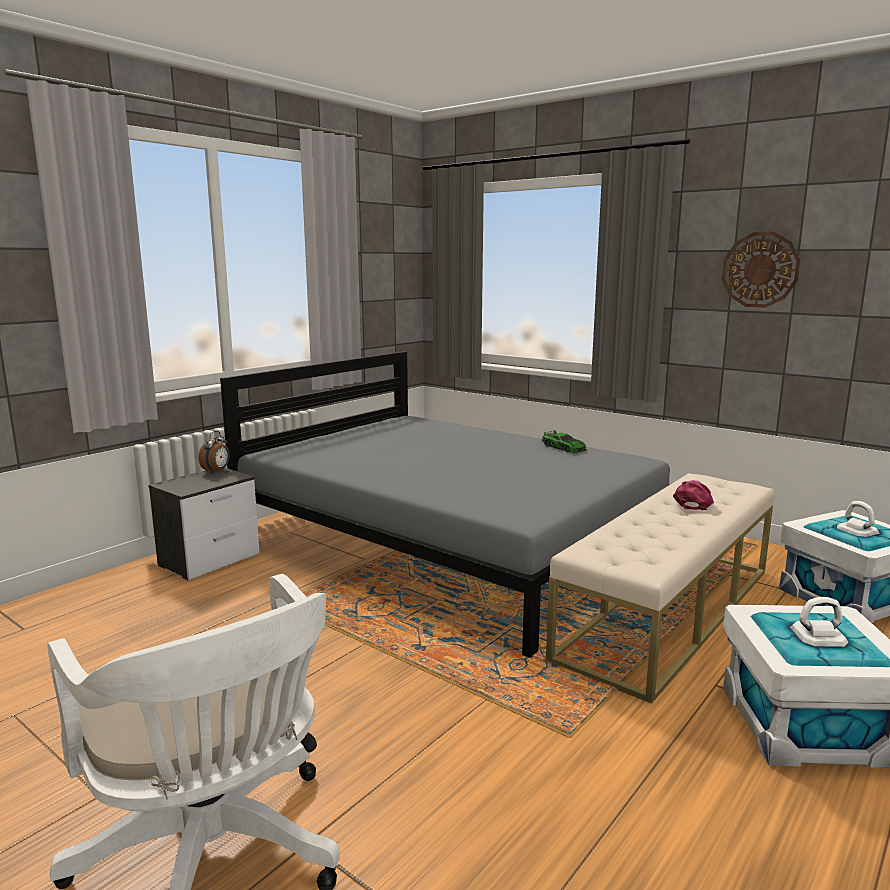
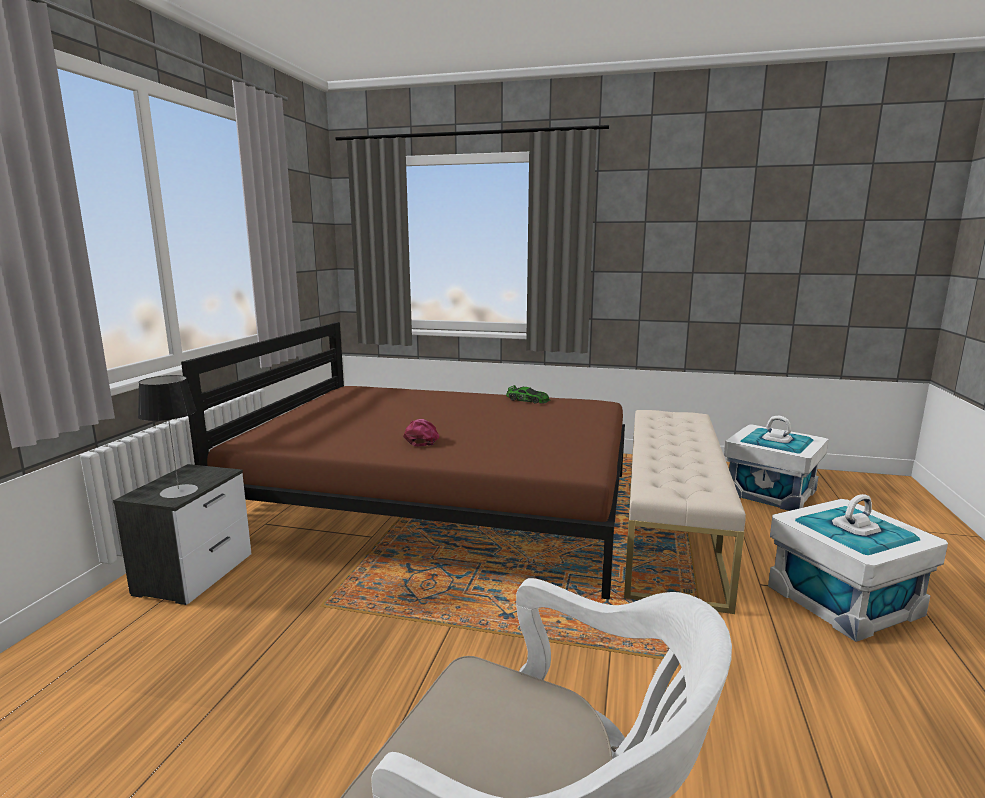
camera: 25 degrees left, 0 degrees up
(194, 485) = (178, 491): none -> table lamp
(217, 471) = (188, 470): alarm clock -> none
(449, 543) = (441, 504): grey bed -> brown bed
(694, 502) = (676, 433): pink cap -> pink cap (422, 439)
(760, 270) = (667, 237): wall clock -> none

